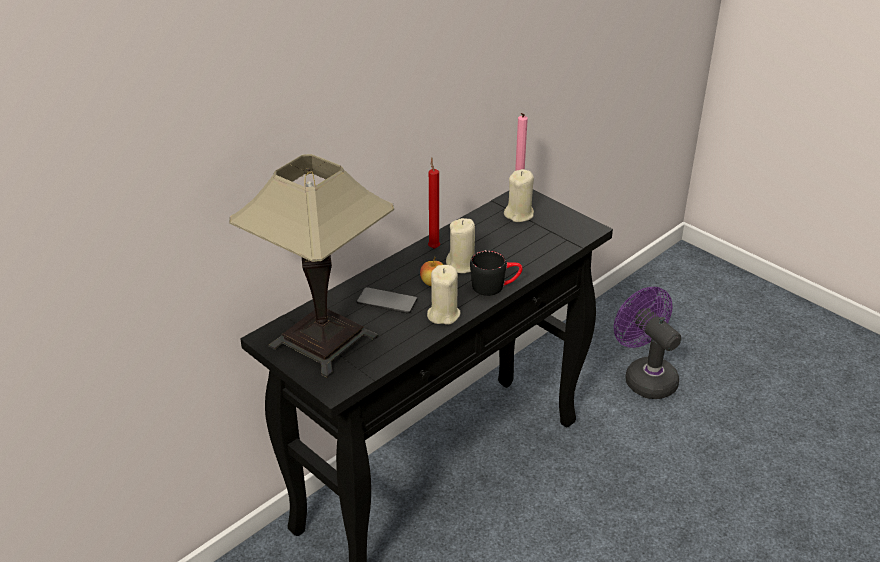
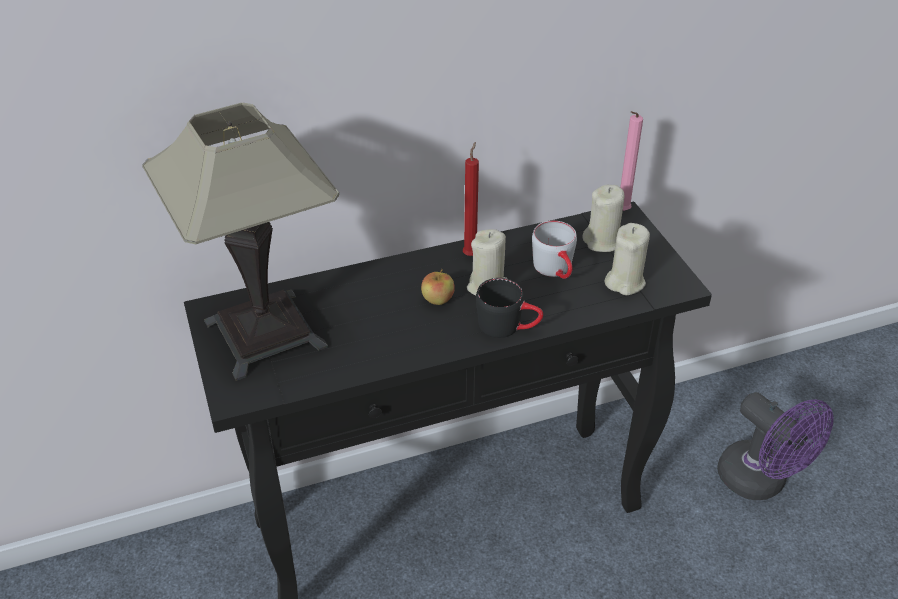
camera: 25 degrees right, 5 degrees up
(387, 301) = (369, 307): phone -> none
(443, 314) = (421, 344): beige candle -> beige candle (625, 282)
(501, 242) = (556, 270): none -> grey mug
(644, 377) = (760, 482): purple fan -> purple fan turned 150 degrees clockwise

